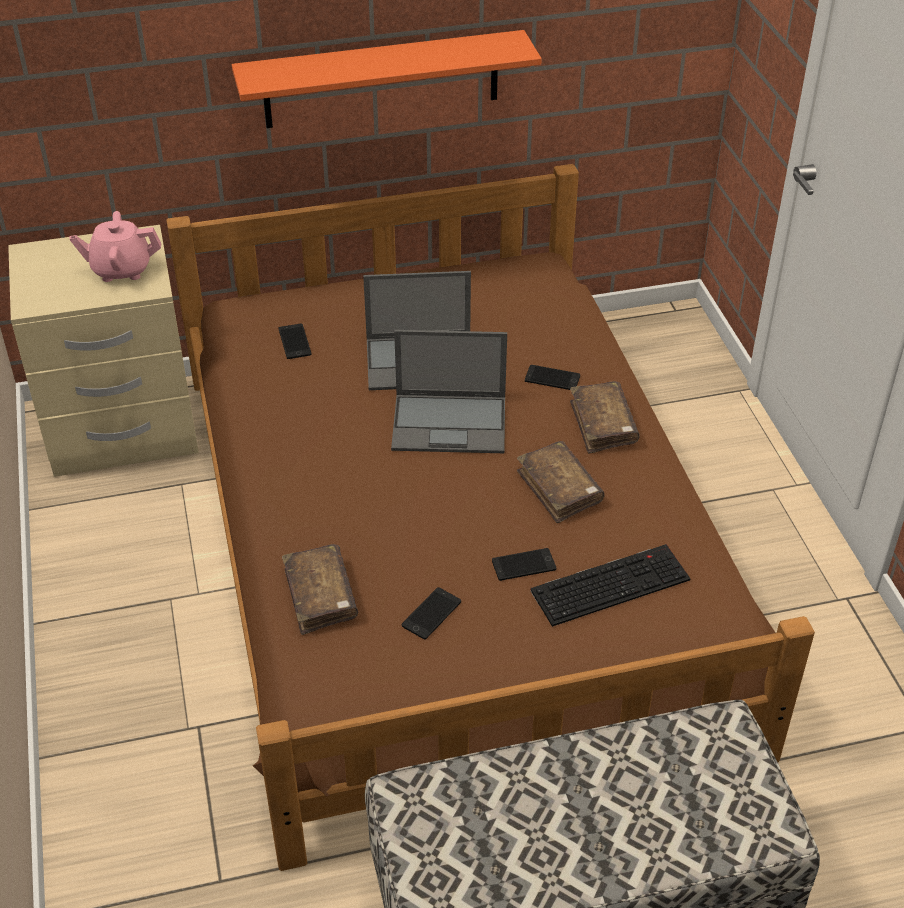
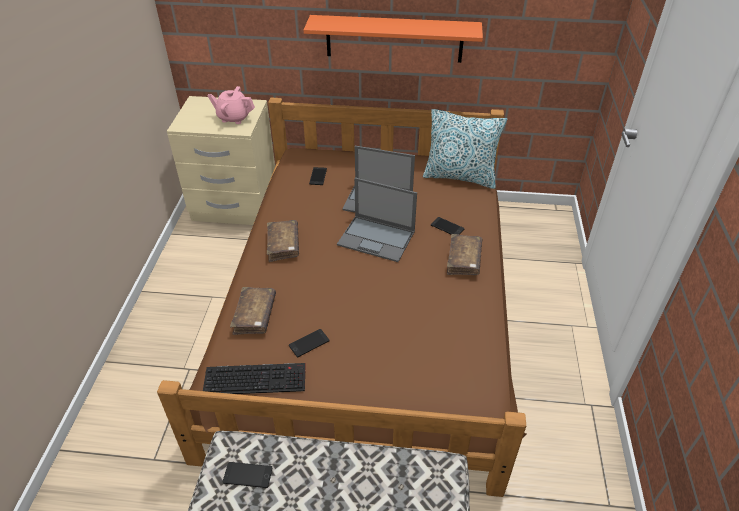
camera: 20 degrees right, 0 degrees up
(523, 565) = (376, 329): phone -> phone (247, 475)
(531, 290) = (460, 177): none -> pillow
(559, 489) = (419, 290): brown book -> brown book (283, 245)
(611, 583) = (422, 355): keyboard -> keyboard (256, 378)

